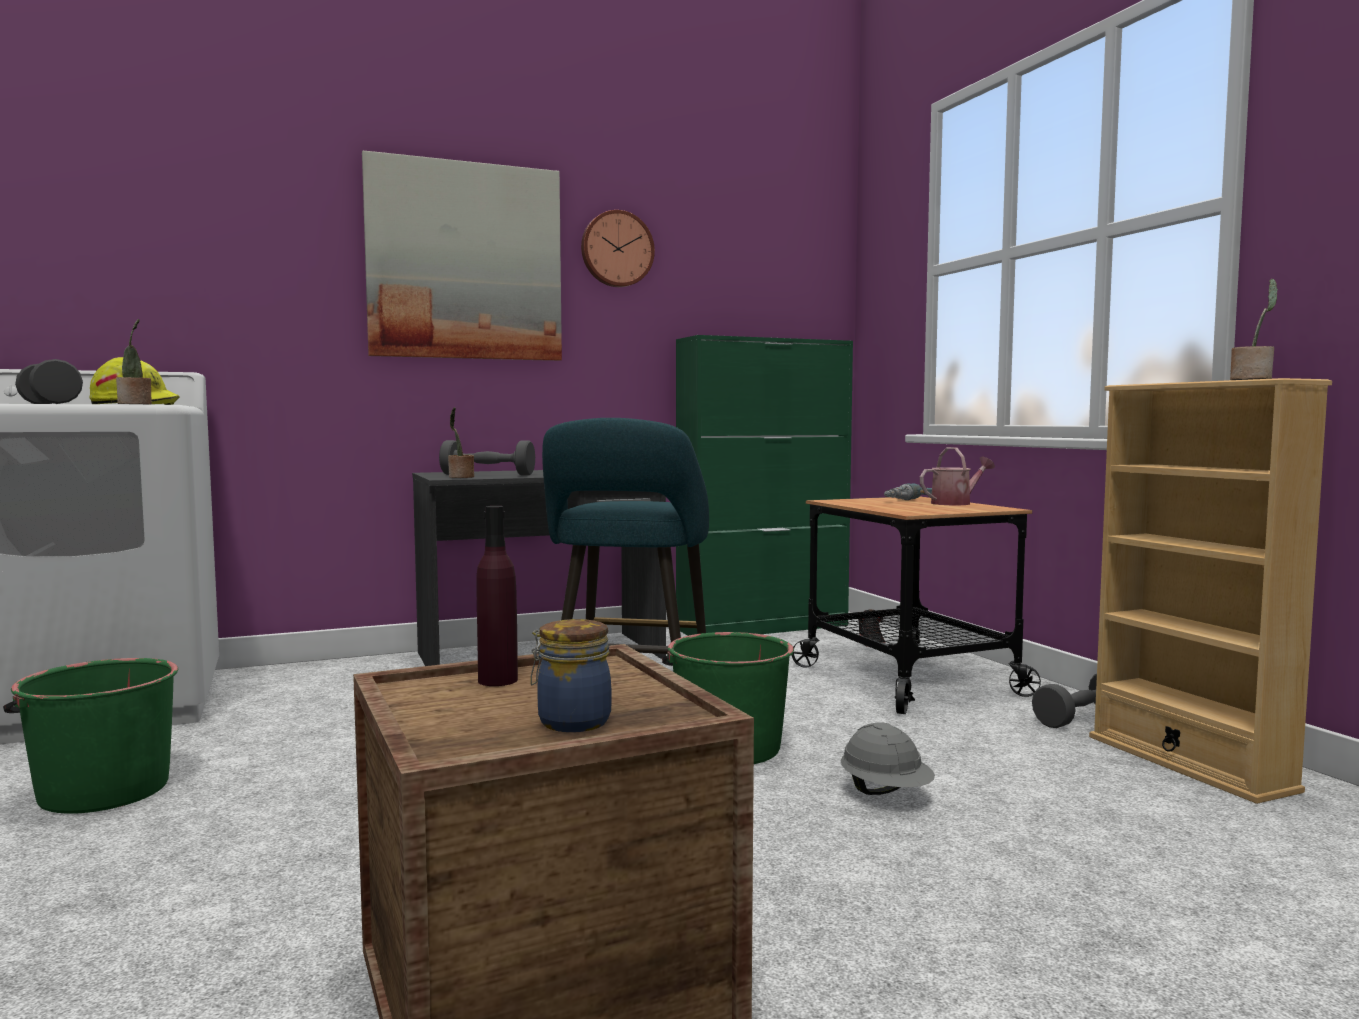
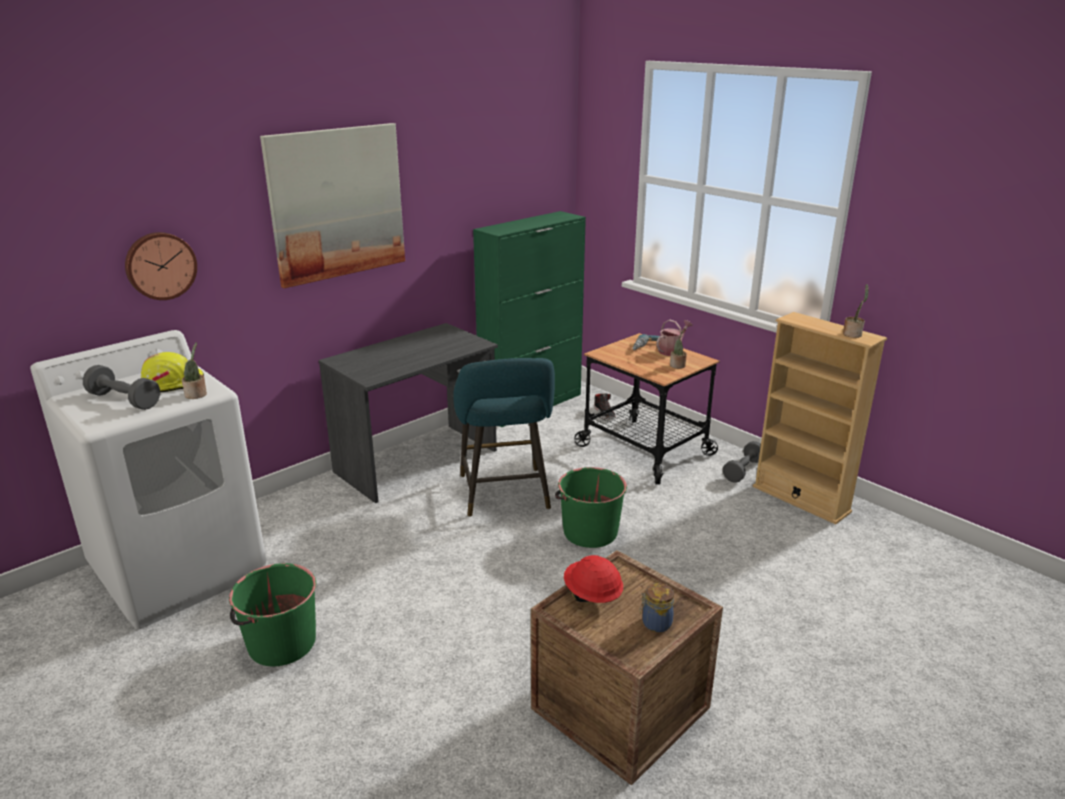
camera: 20 degrees left, 20 degrees up
(460, 477) = (377, 376): potted plant -> potted plant (678, 366)
(488, 475) = (385, 364): grey dumbbell -> none
(498, 680) = (592, 595): purple bottle -> red hard hat
(616, 249) = (432, 171): wall clock -> wall clock (160, 265)
(886, 794) = (683, 552): grey hard hat -> none

